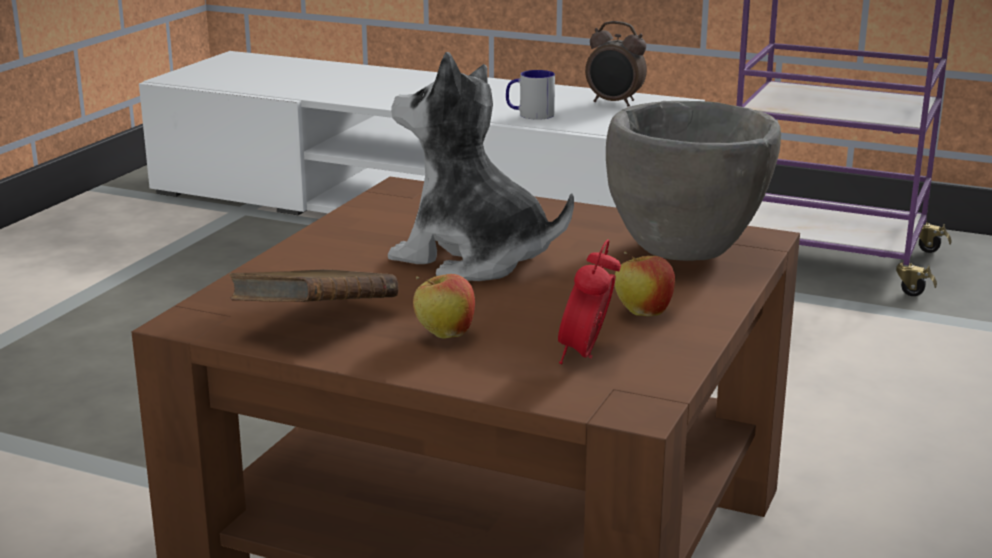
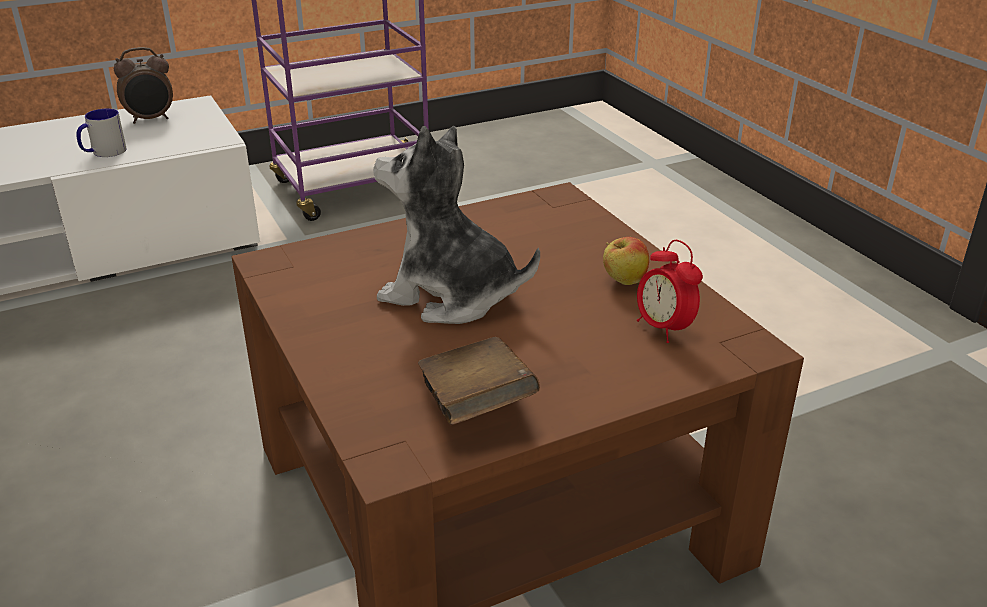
camera: 50 degrees left, 10 degrees up
(444, 335) = (568, 364): apple -> none
(473, 259) = (450, 295): plush toy -> plush toy turned 45 degrees clockwise
(686, 253) = (551, 226): grey bowl -> none

